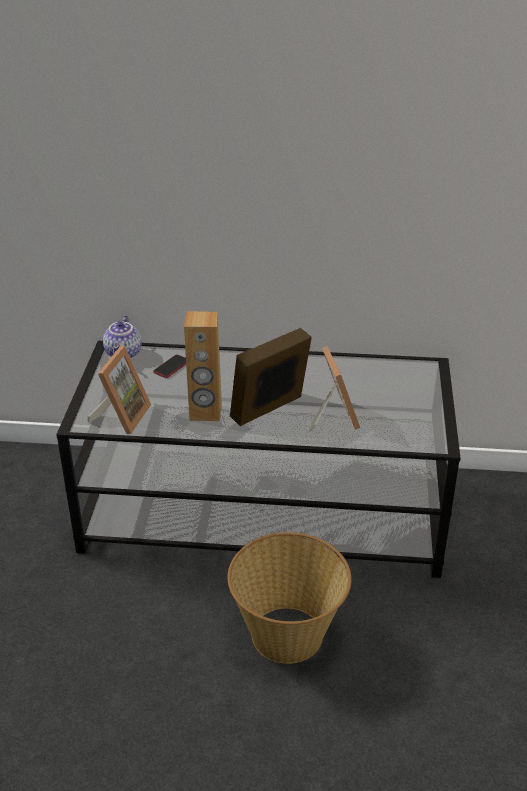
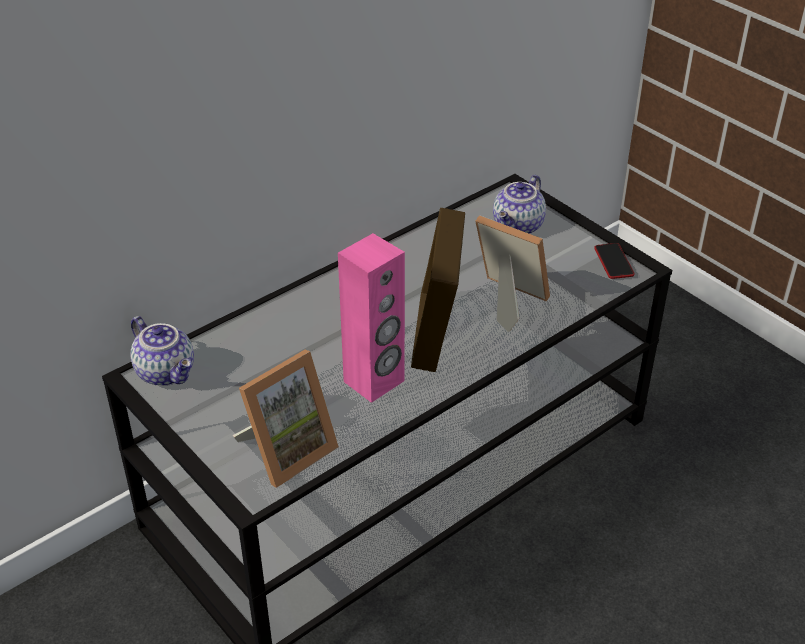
camera: 45 degrees left, 5 degrees up
(121, 416) = (286, 450): picture frame -> picture frame turned 75 degrees clockwise
(171, 367) = (250, 352): phone -> phone (613, 262)
(205, 413) = (374, 381): brown speaker -> pink speaker
(288, 633) = (594, 581): basket -> none
(403, 386) = (519, 227): none -> teapot

